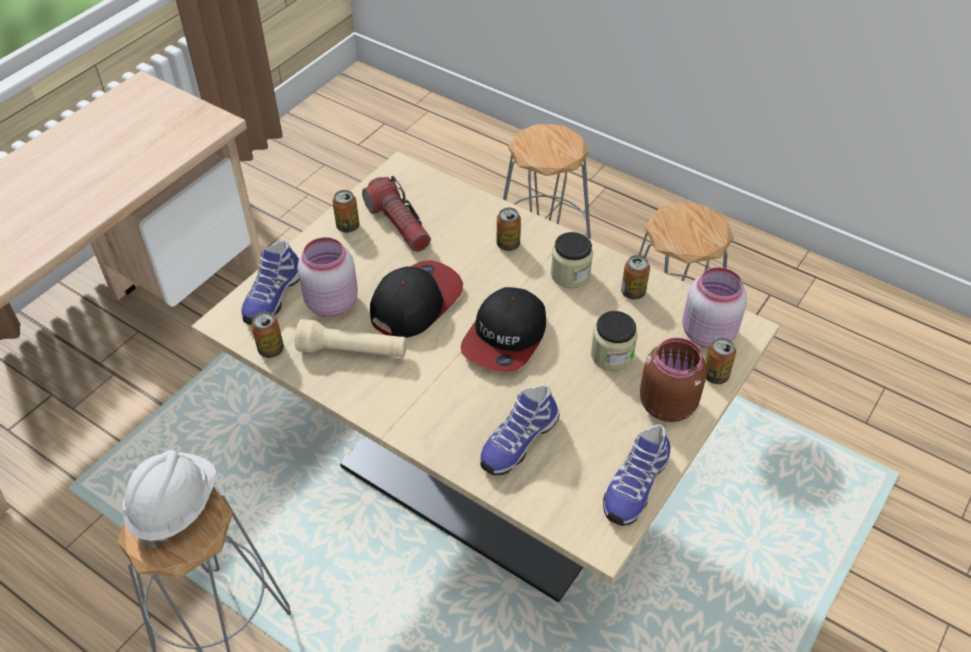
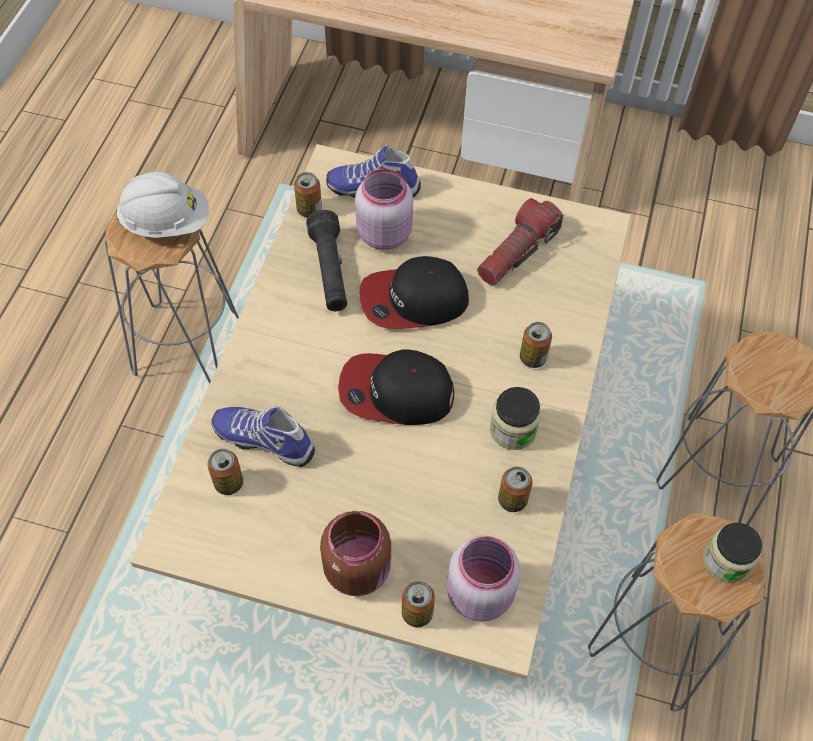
camera: 70 degrees right, 10 degrees up
(348, 226) = (493, 211): can -> can (228, 483)
(353, 351) = (330, 271): beige flashlight -> black flashlight
(415, 302) = (413, 300): cap -> cap turned 150 degrees clockwise
(612, 355) = (408, 499): jar -> jar (726, 561)
(634, 485) = (241, 558): shoe -> none

